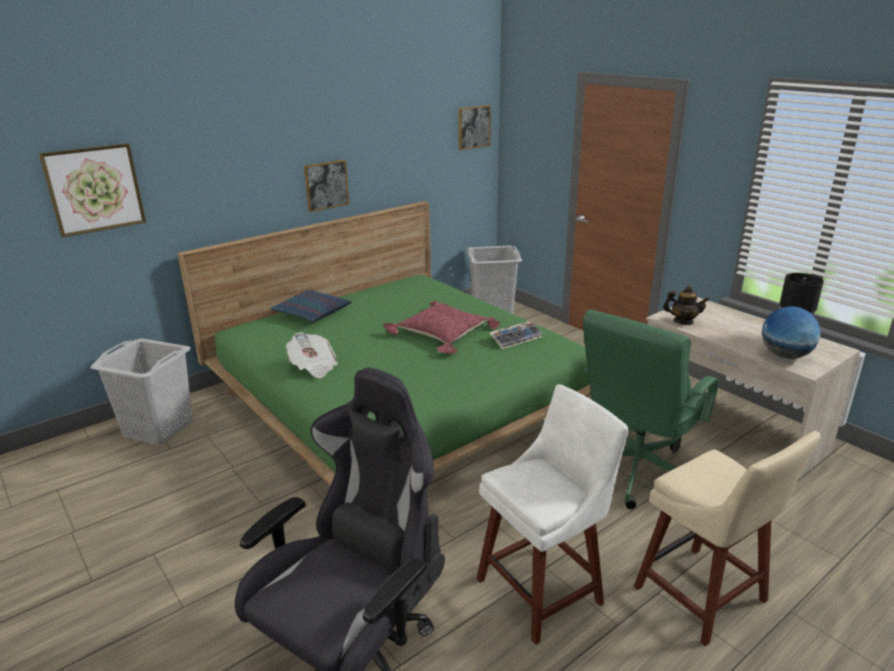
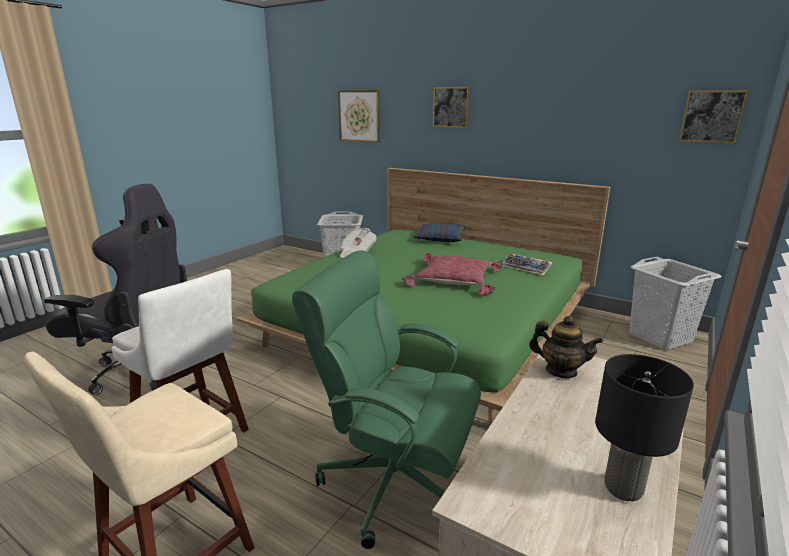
camera: 70 degrees right, 5 degrees down
(326, 185) = (507, 146): picture -> picture (451, 107)
(516, 338) = (470, 307): keyboard -> keyboard (527, 268)
(683, 321) = (561, 371): teapot -> teapot turned 60 degrees counterclockwise
(785, 356) = (516, 475): globe -> none

